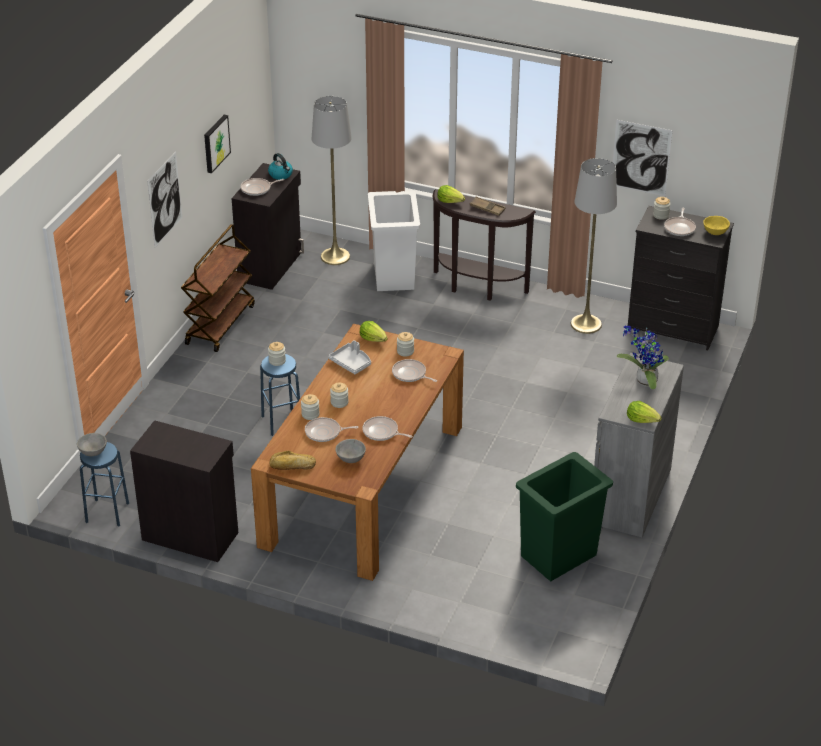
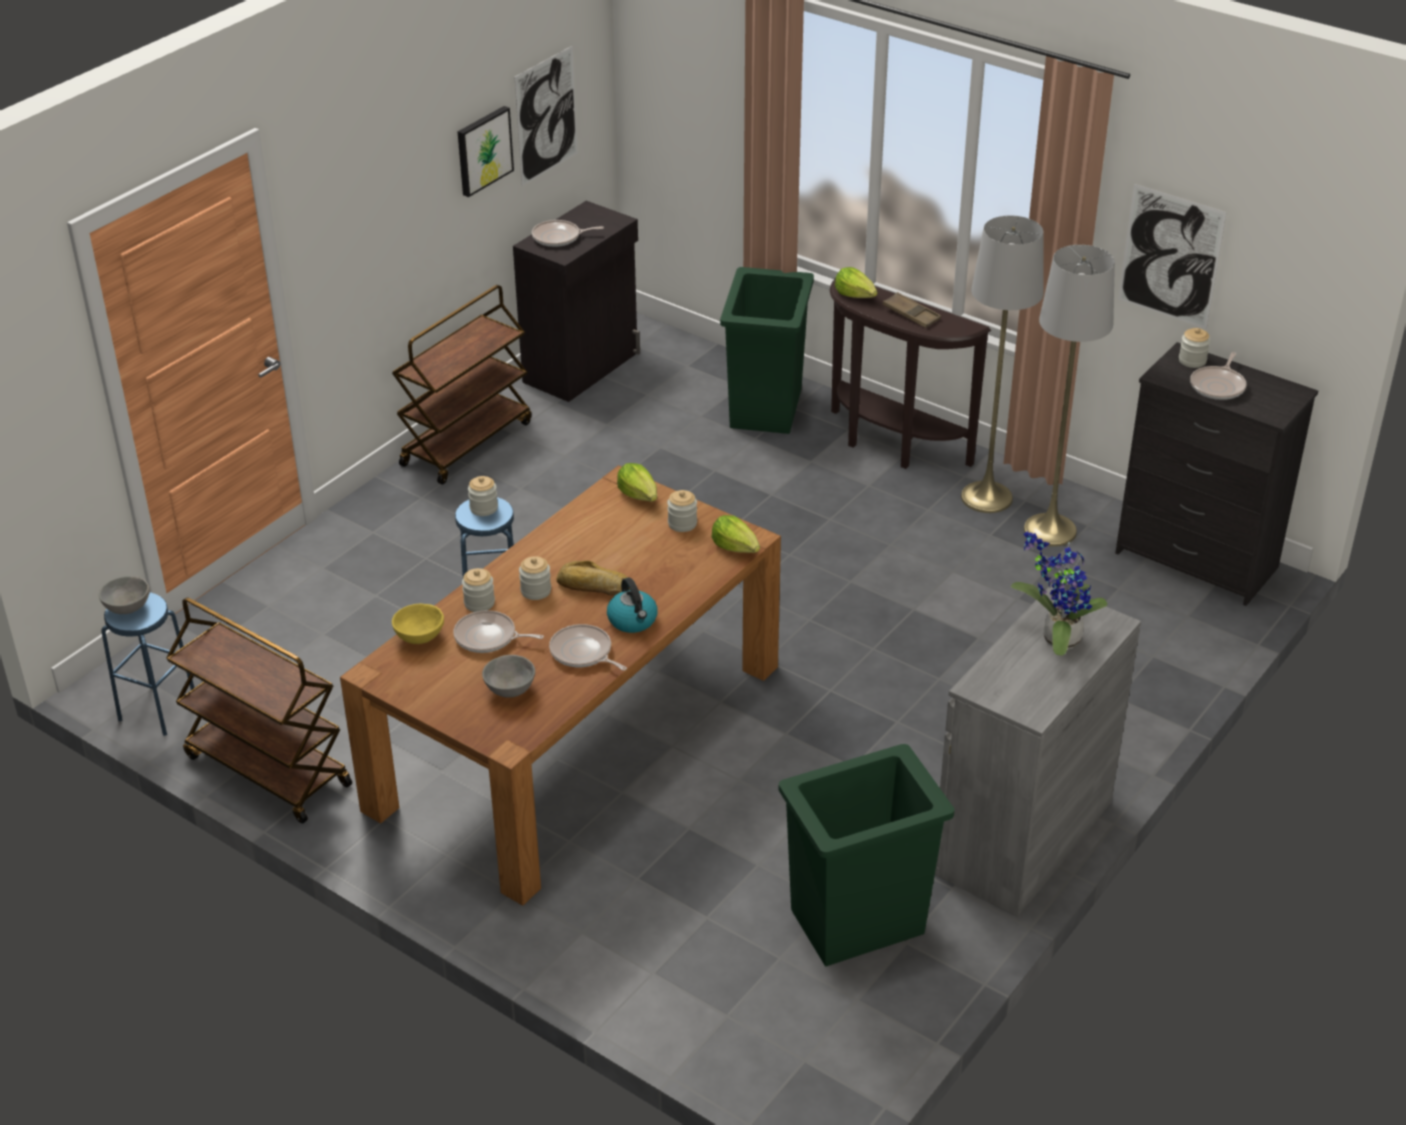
camera: 15 degrees right, 0 degrees up
(165, 199) = (363, 223): picture -> picture (546, 116)
(190, 535) = (266, 770): black cabinet -> brown cart
(281, 175) = (605, 221): kettle -> kettle (633, 620)
(292, 466) = (409, 685): bread -> bread (593, 586)
(335, 256) = (687, 366): grey floor lamp -> grey floor lamp (986, 497)
(351, 363) = (585, 529): grey tray -> none
(393, 276) = (764, 409): white trash can -> green trash can
(410, 374) = (674, 563): frying pan -> none
(642, 420) = (1027, 708): lettuce -> lettuce (736, 547)
(714, 232) = (1278, 401): yellow bowl -> yellow bowl (419, 637)

